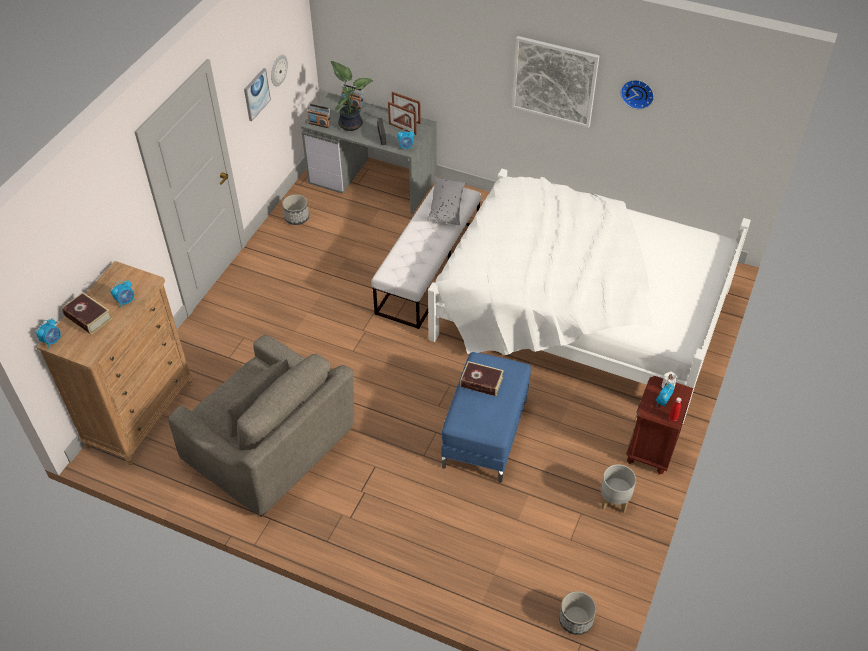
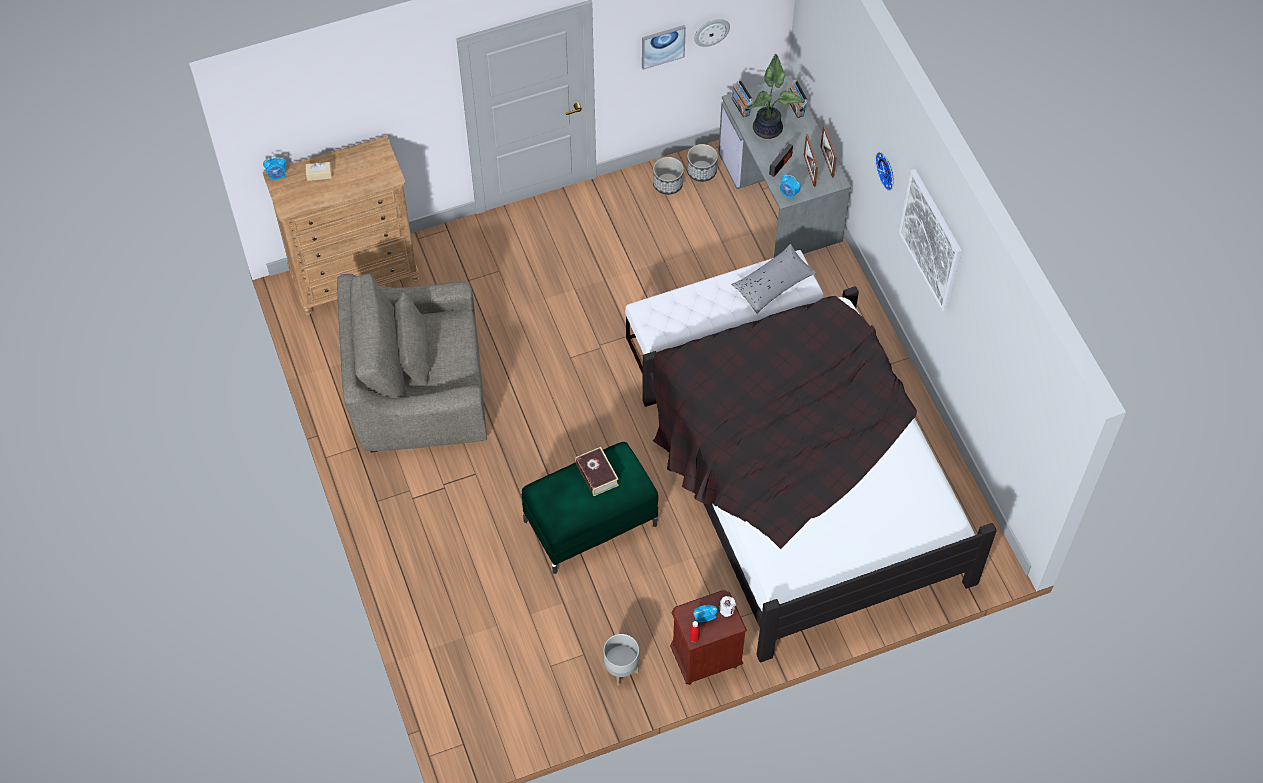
camera: 45 degrees right, 10 degrees up
(88, 317) = (319, 174): book -> beige tissue box
(126, 301) = (357, 181): alarm clock -> none
(271, 448) = (417, 389): grey armchair -> grey armchair turned 90 degrees clockwise
(485, 433) = (590, 523): blue ottoman -> green ottoman
(576, 620) = (480, 725): planter -> planter (701, 171)
(580, 313) = (803, 488): white bed -> black bed
(638, 93) = (980, 316): wall clock -> wall clock (887, 170)

